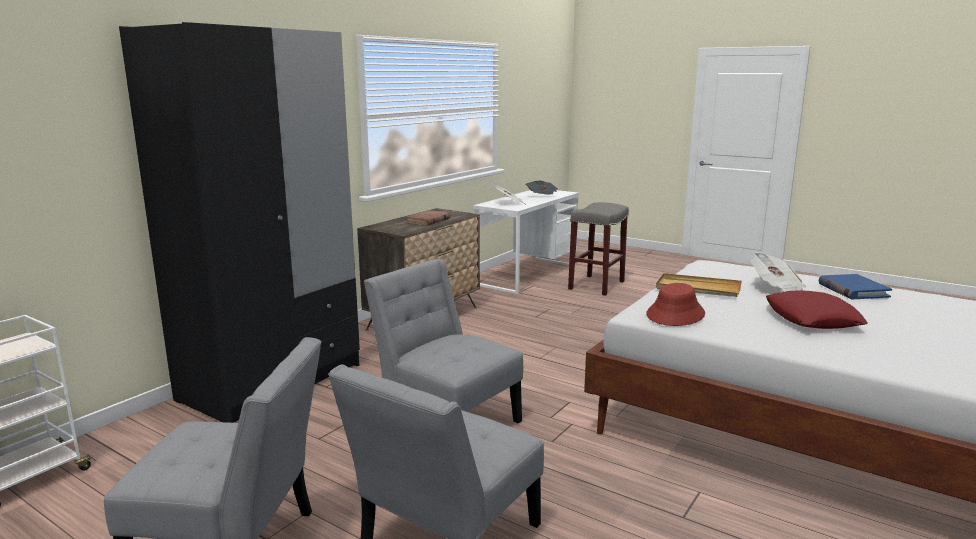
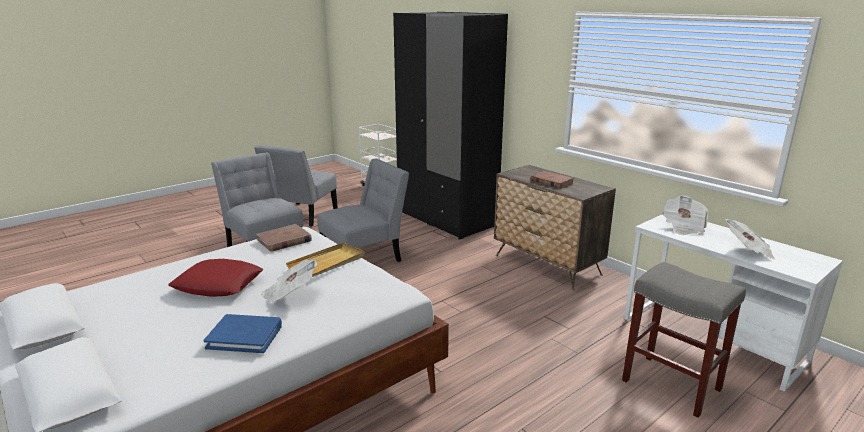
camera: 105 degrees right, 5 degrees up
(675, 314) = (284, 240): red hat -> brown book

